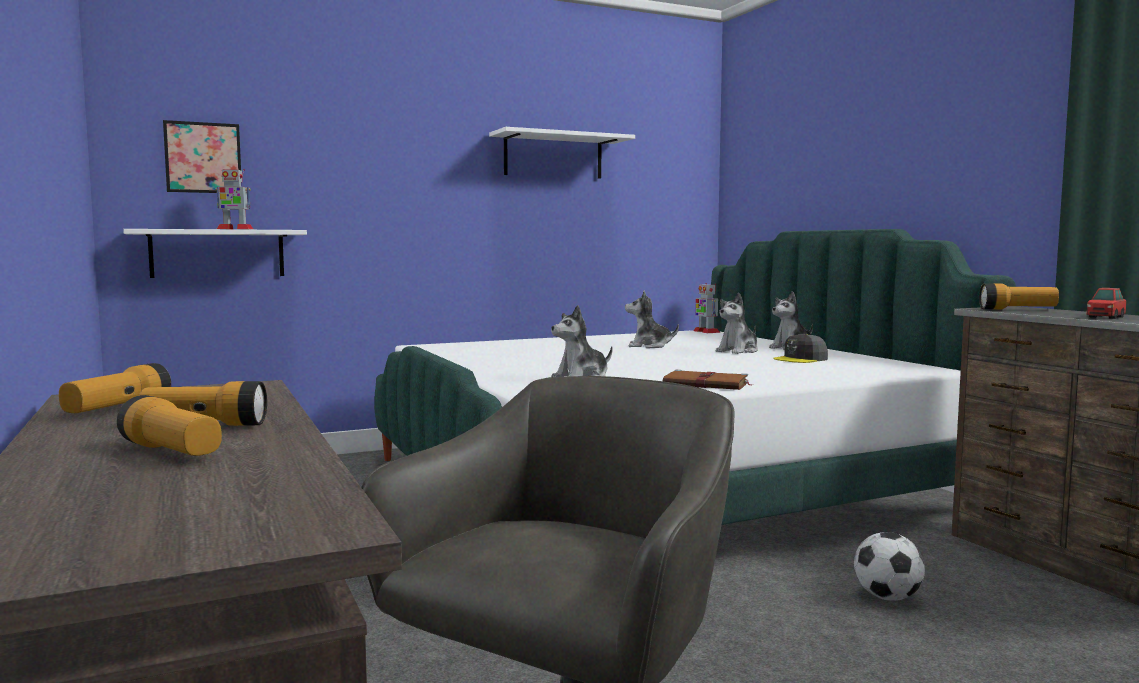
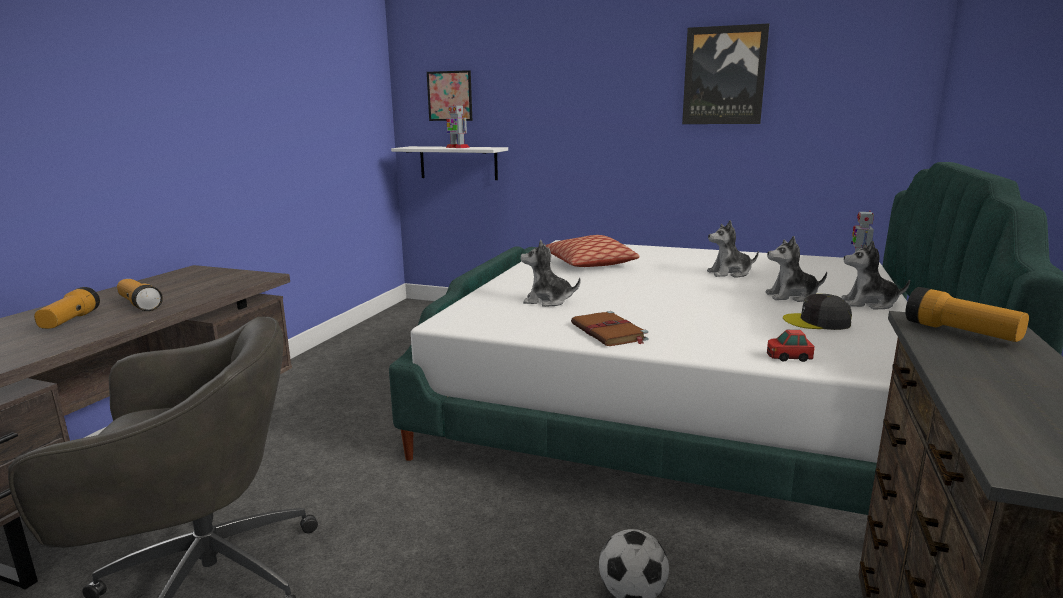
camera: 45 degrees right, 10 degrees up
(117, 409) = (166, 283): flashlight -> none
(511, 355) = (589, 264): none -> pillow
(553, 156) = (724, 76): white shelf -> picture
(649, 346) = (729, 273): plush toy -> plush toy turned 60 degrees counterclockwise
(1105, 317) = (988, 383): toy car -> toy car (788, 357)

